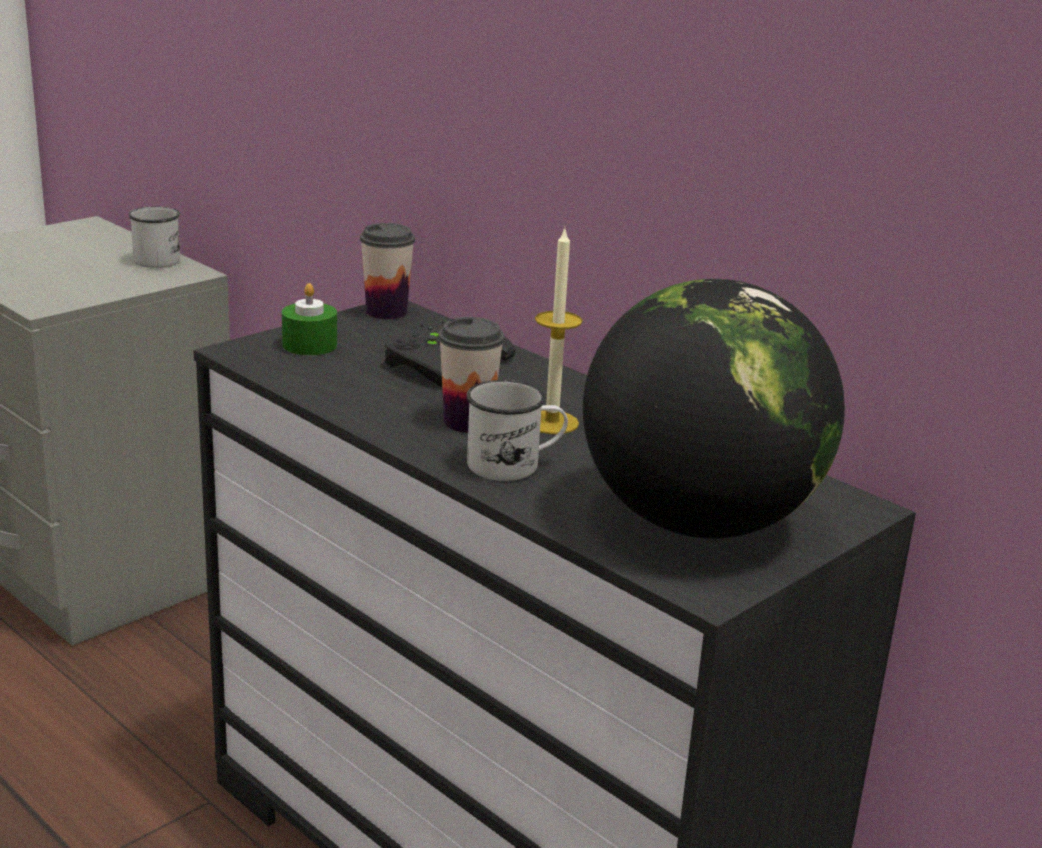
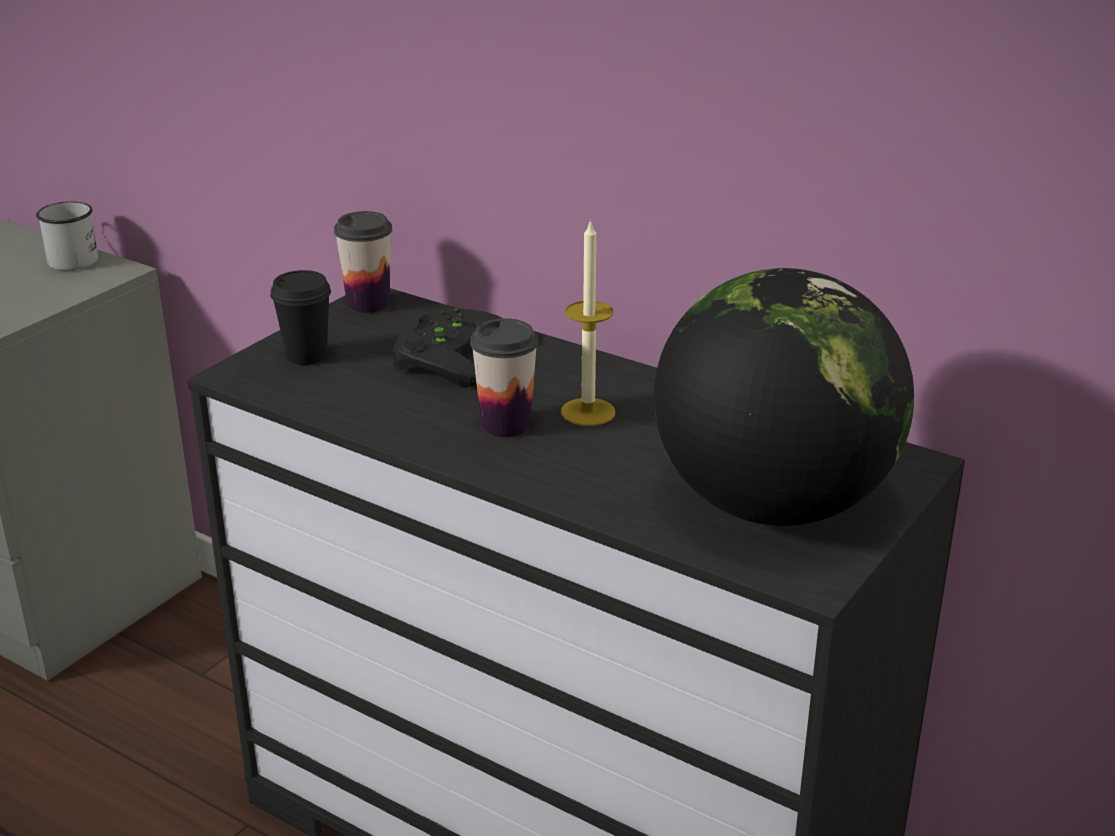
camera: 10 degrees left, 5 degrees up
(309, 345) = (306, 356): green candle -> black cup
(514, 465) = (572, 468): white mug -> none

